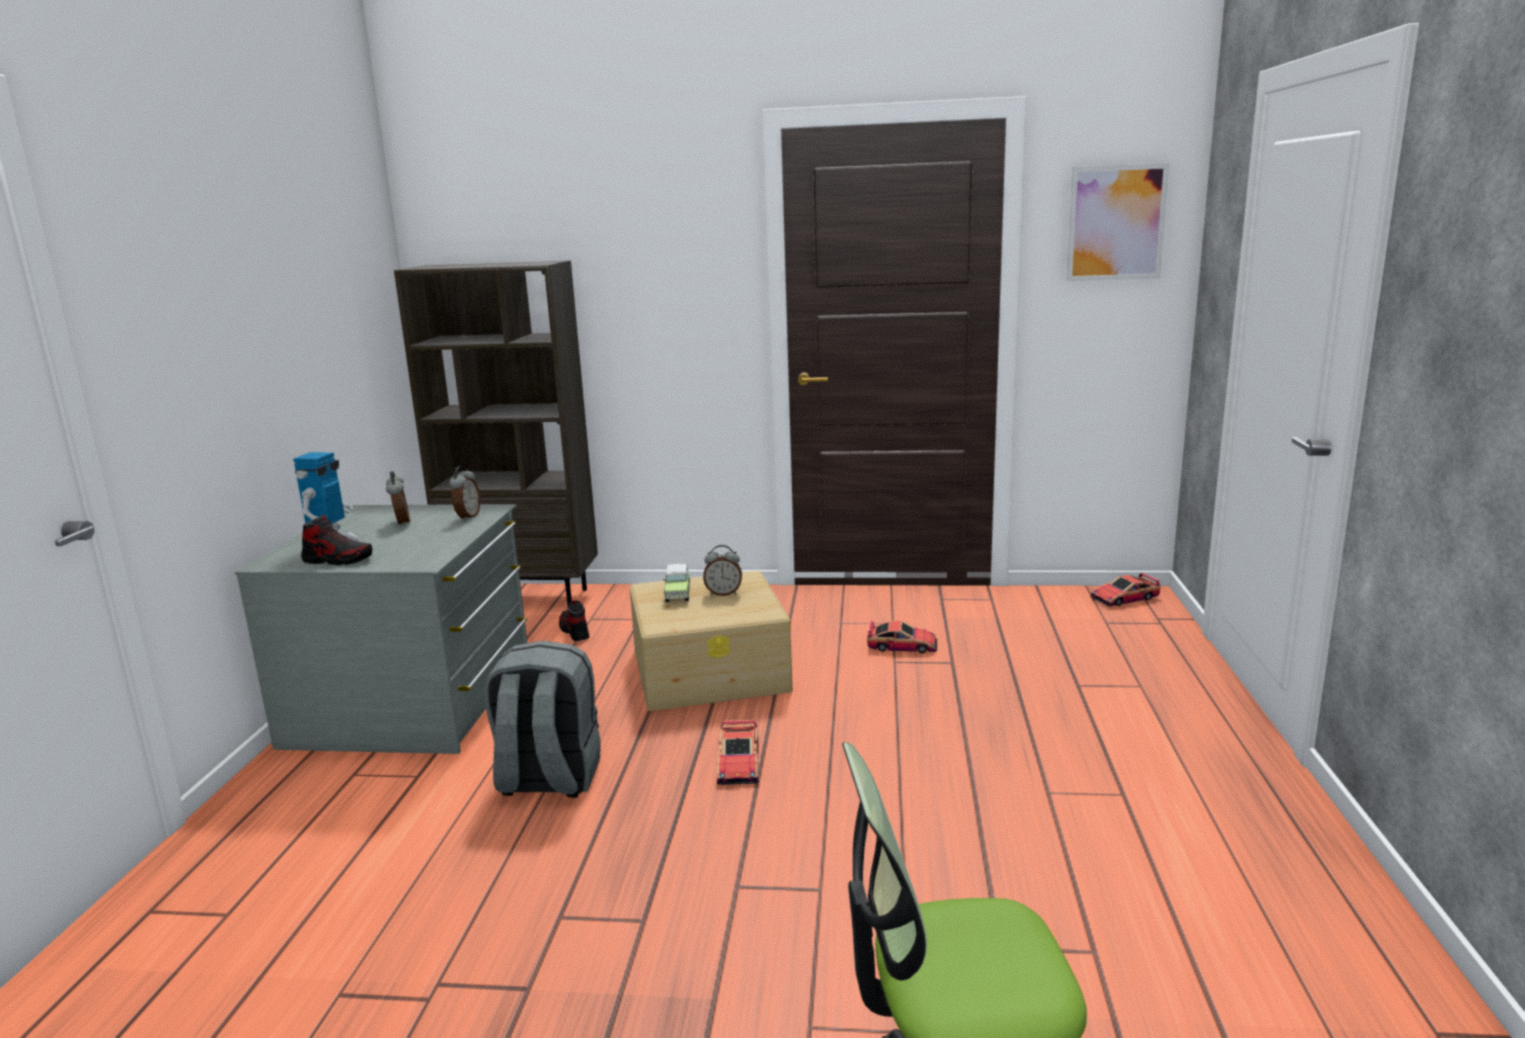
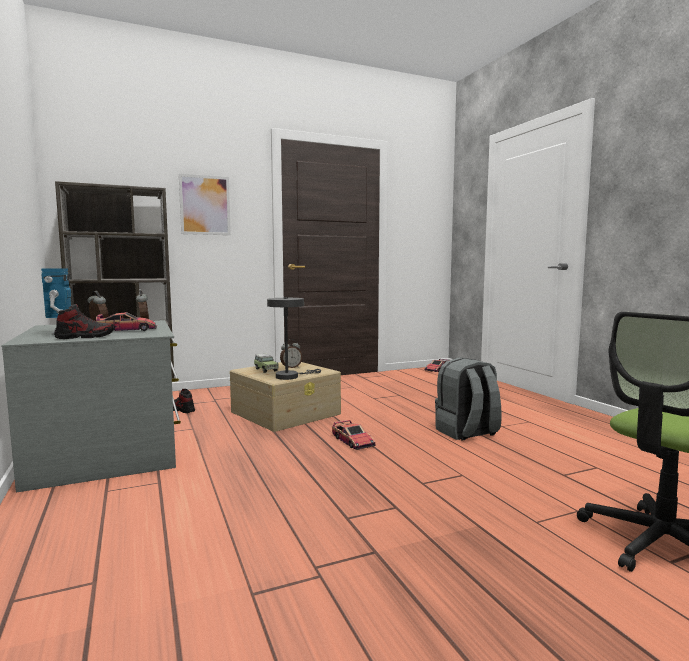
camera: 30 degrees left, 10 degrees down
(548, 780) = (253, 467): grey backpack -> grey backpack (466, 432)
(691, 620) = (290, 376): none -> grey table lamp
(902, 646) = (369, 393): toy car -> toy car (128, 330)
(1116, 223) = (422, 201): picture -> picture (205, 205)

